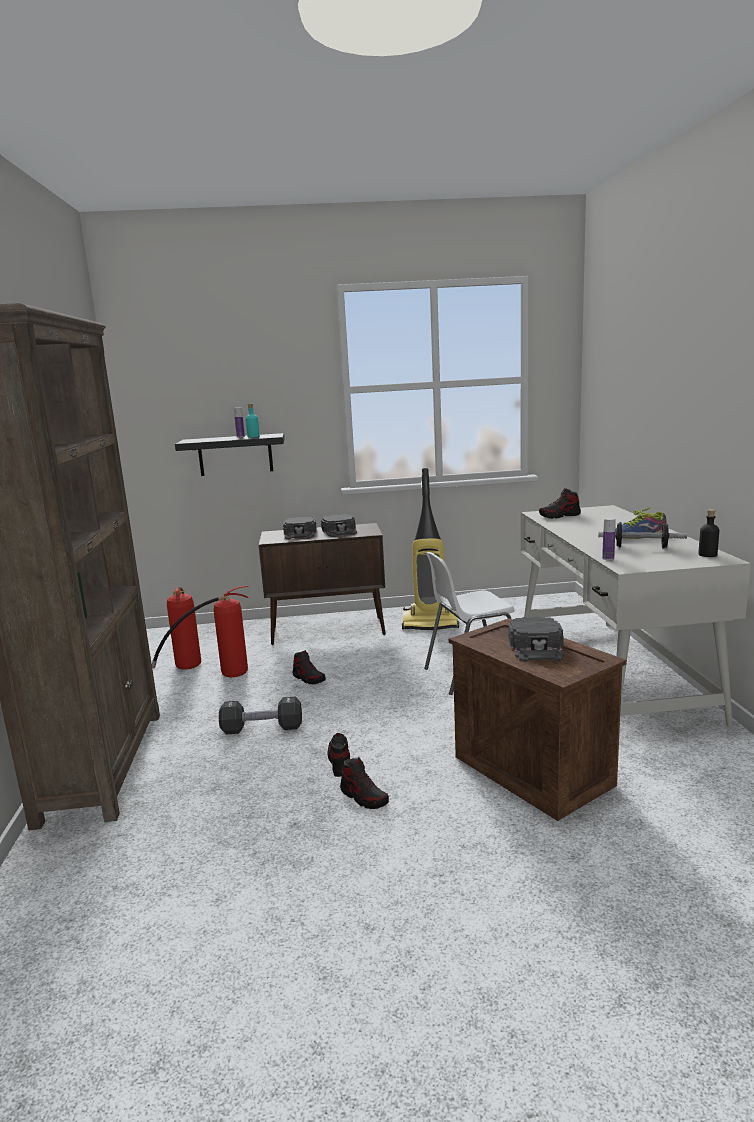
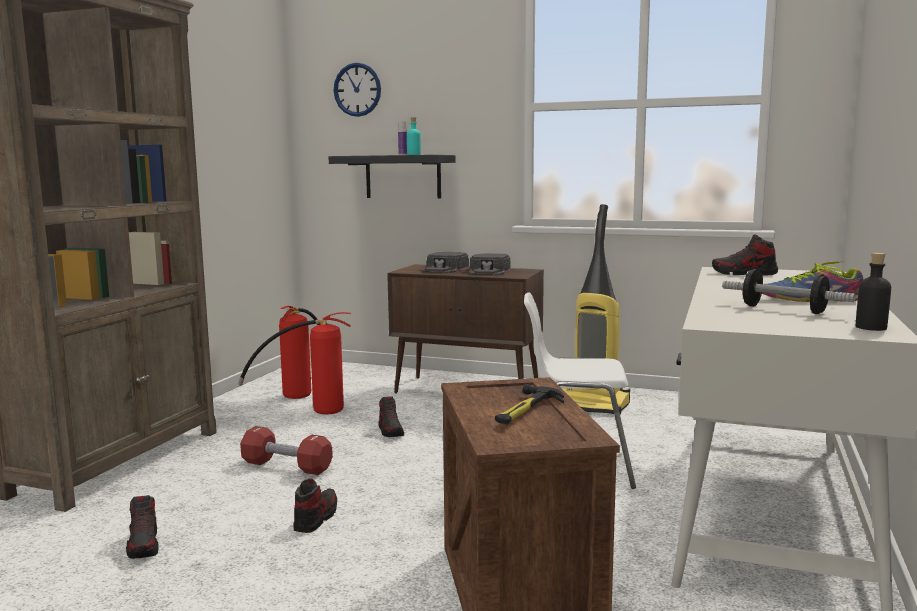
camera: 25 degrees right, 5 degrees down
(182, 378) = (357, 89): none -> wall clock
(262, 728) = (286, 466): black dumbbell -> red dumbbell
(364, 797) = (295, 560): shoe -> shoe (144, 545)
(537, 647) = (526, 410): black cap -> hammer
(608, 558) = (706, 314): bottle -> none

